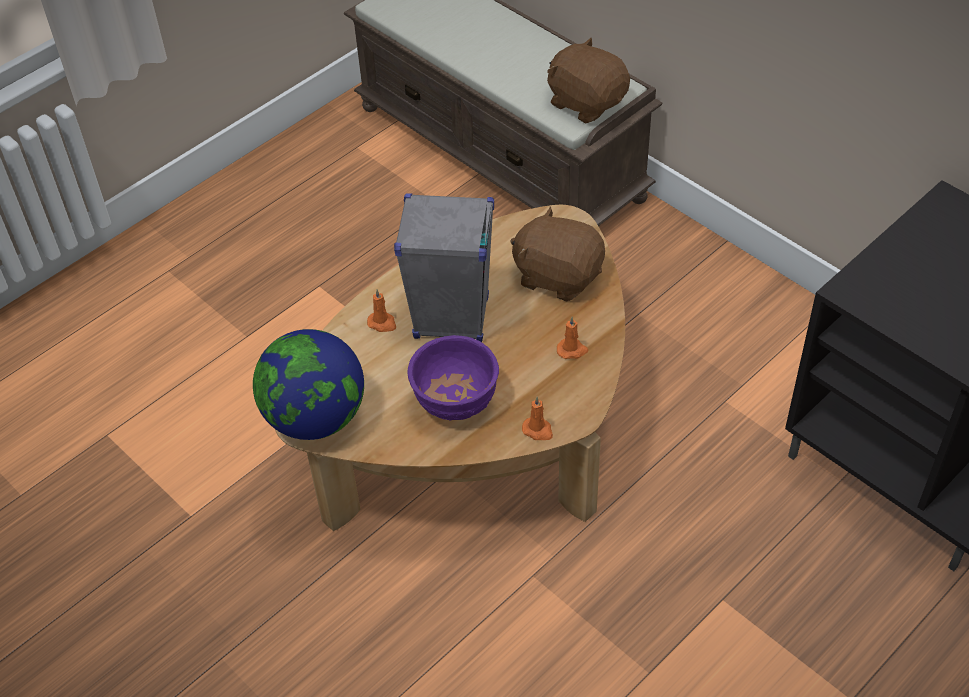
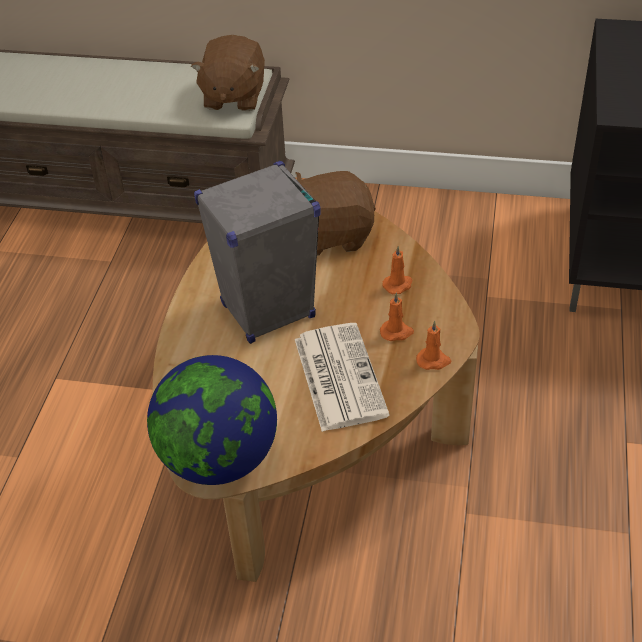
camera: 35 degrees left, 5 degrees down
(382, 323) = (207, 346): orange candle -> orange candle (397, 332)
(455, 401) = (338, 376): purple bowl -> newspaper
(586, 102) = (233, 97): brown plush toy -> brown plush toy turned 90 degrees counterclockwise

